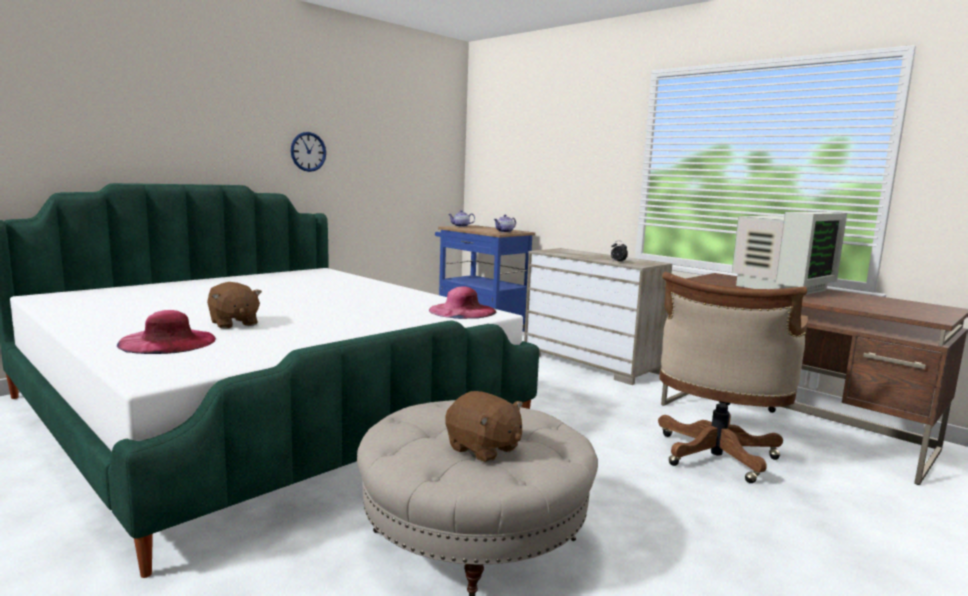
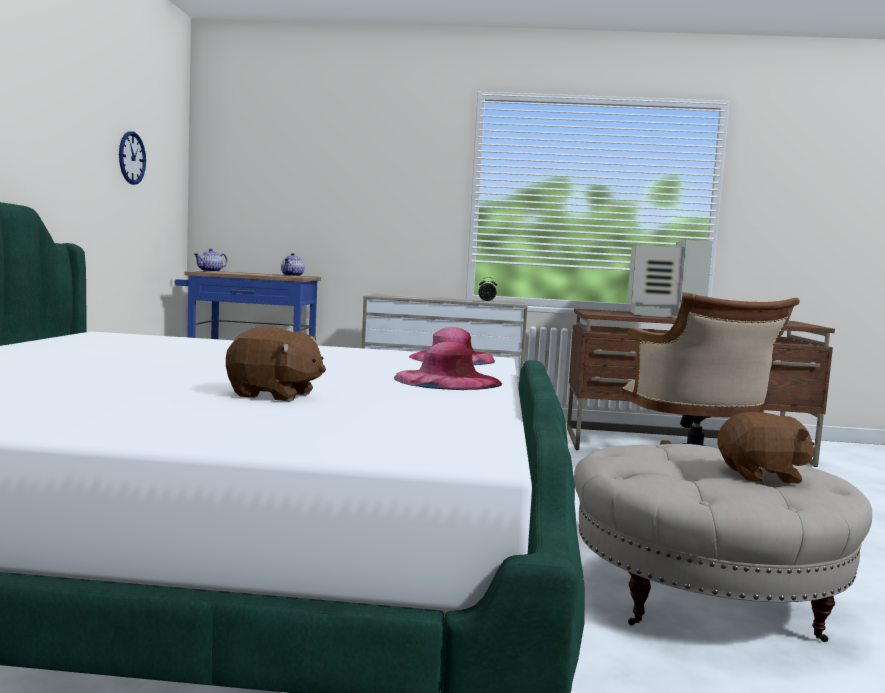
camera: 40 degrees left, 5 degrees down
(168, 341) = (288, 423): pink hat -> pink hat (447, 380)
(308, 151) = (41, 141): wall clock -> wall clock (131, 158)

